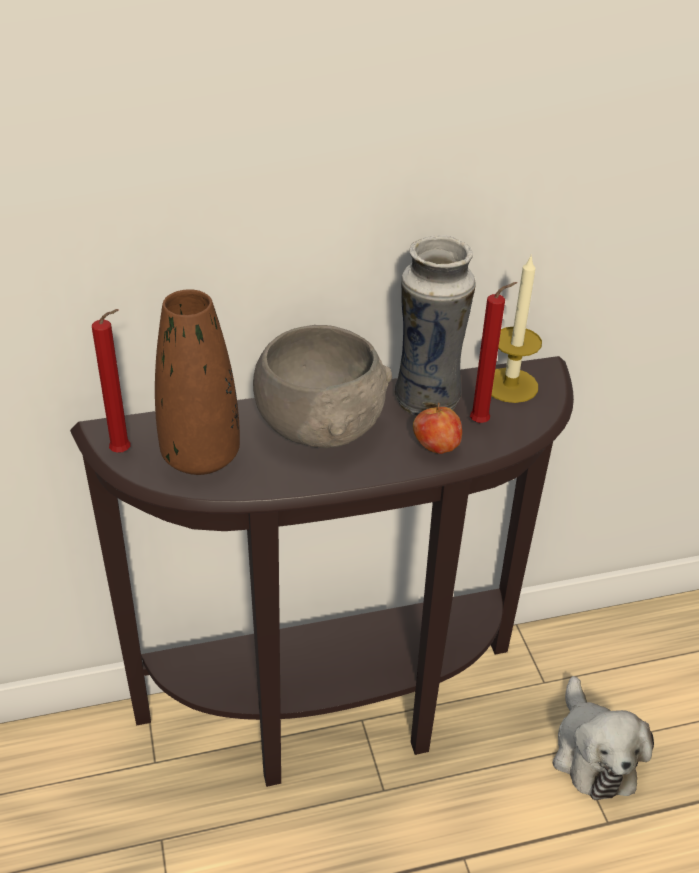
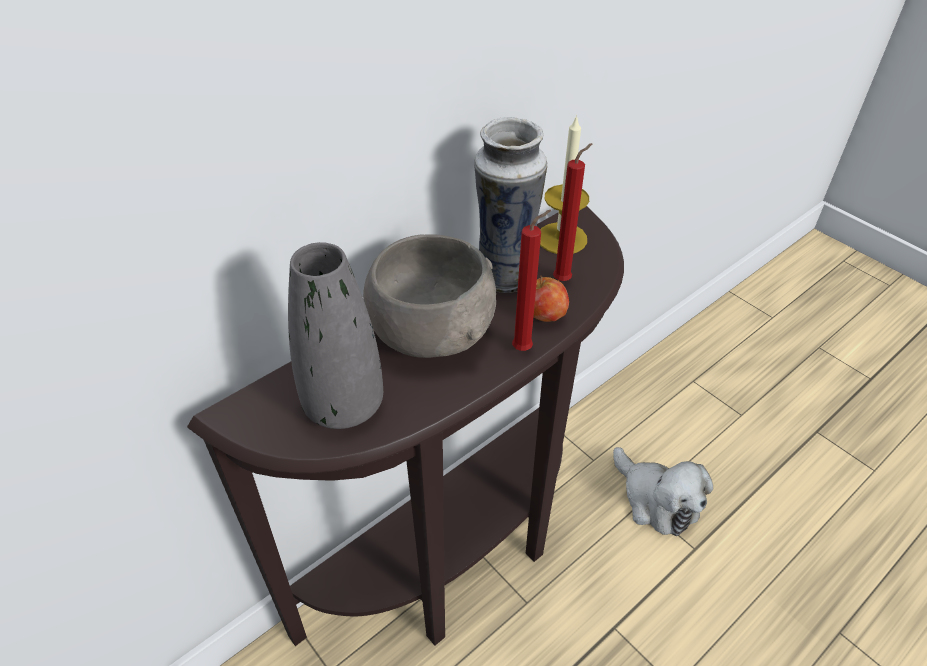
camera: 25 degrees left, 5 degrees up
(124, 452) = (264, 430): red candle -> red candle (525, 348)
(201, 457) = (344, 405): brown vase -> grey vase

